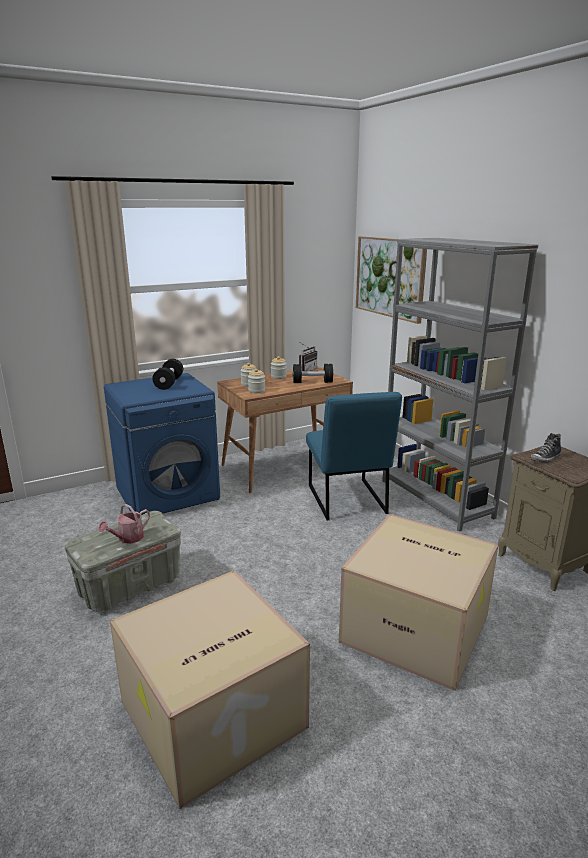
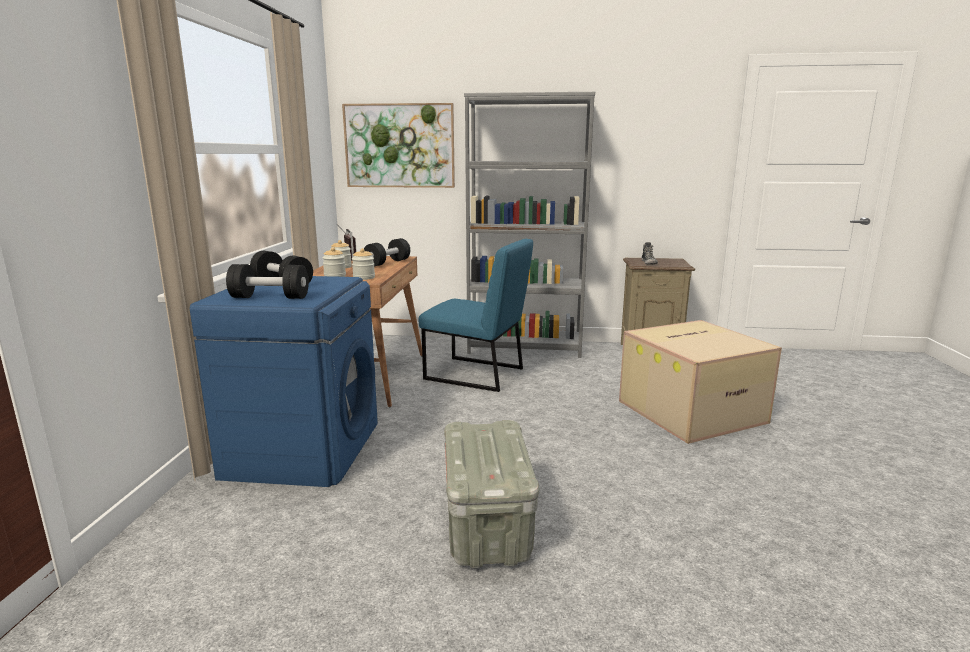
camera: 55 degrees left, 5 degrees down
(128, 538) = (501, 449): watering can -> none
(132, 391) = (270, 297): none -> black dumbbell
(212, 717) = (757, 531): cardboard box -> none

